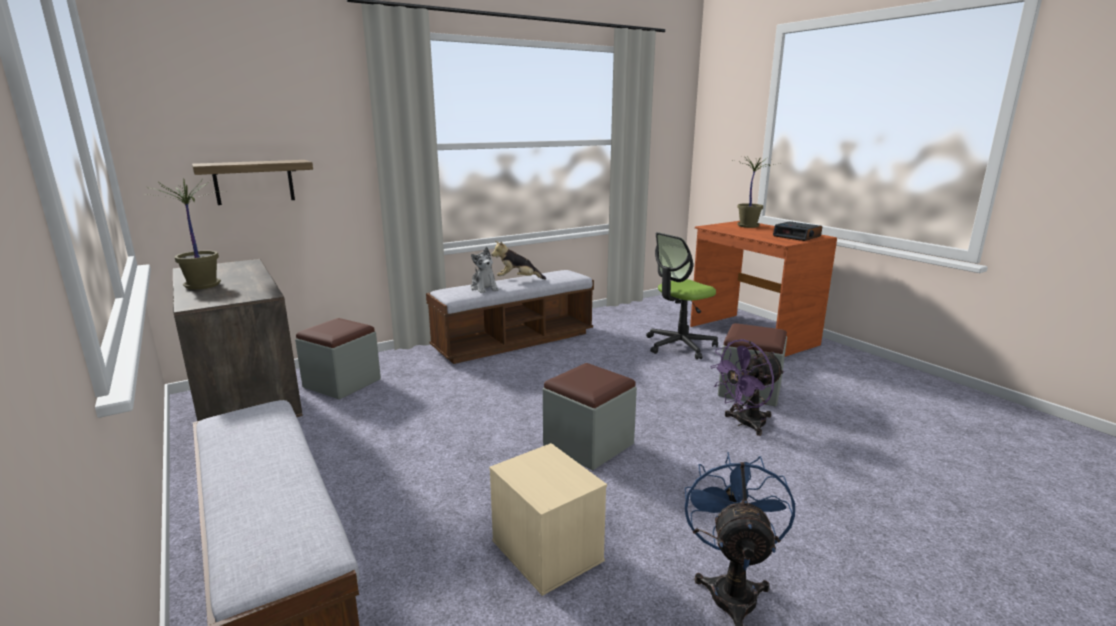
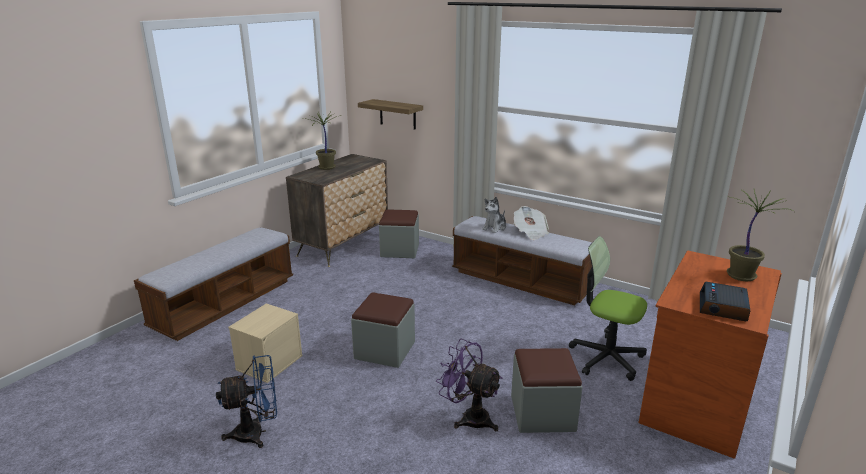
camera: 65 degrees right, 5 degrees up
(517, 279) = (530, 232): plush toy -> newspaper

